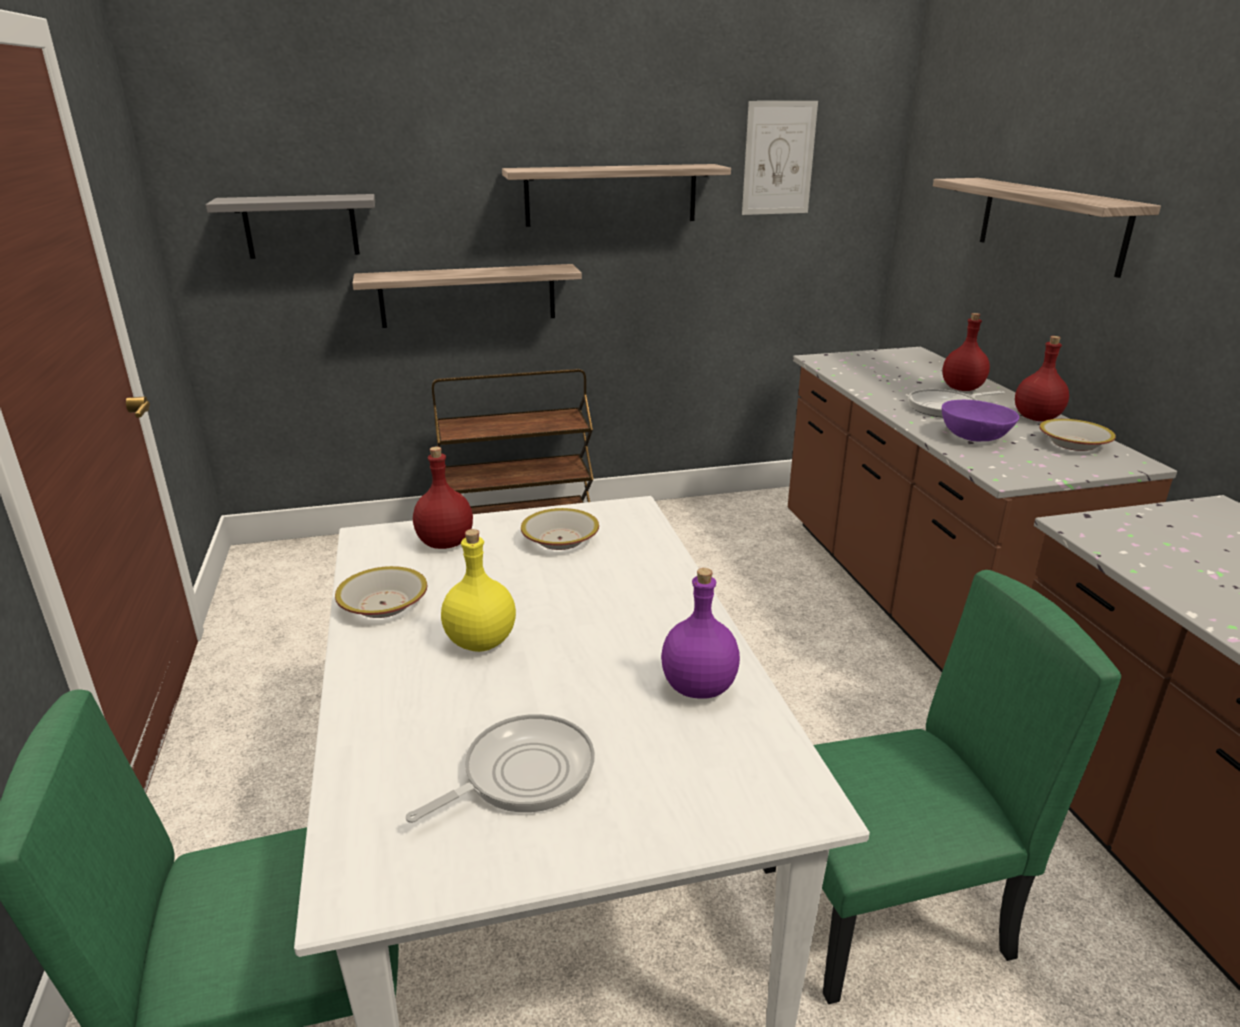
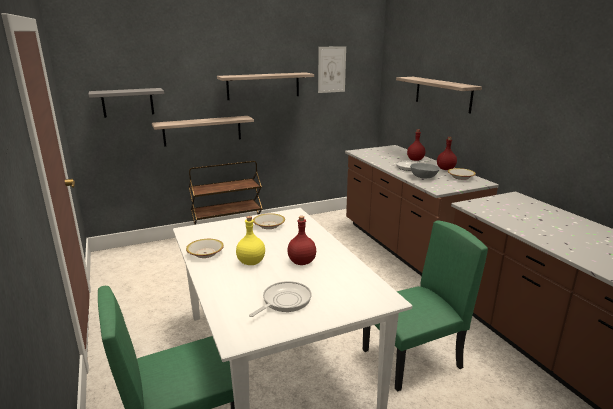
camera: 10 degrees left, 5 degrees down
(444, 543) = (221, 230): red bottle -> red bottle (301, 262)
(698, 688) = (340, 269): purple bottle -> none
(974, 436) = (423, 177): purple bowl -> grey bowl

